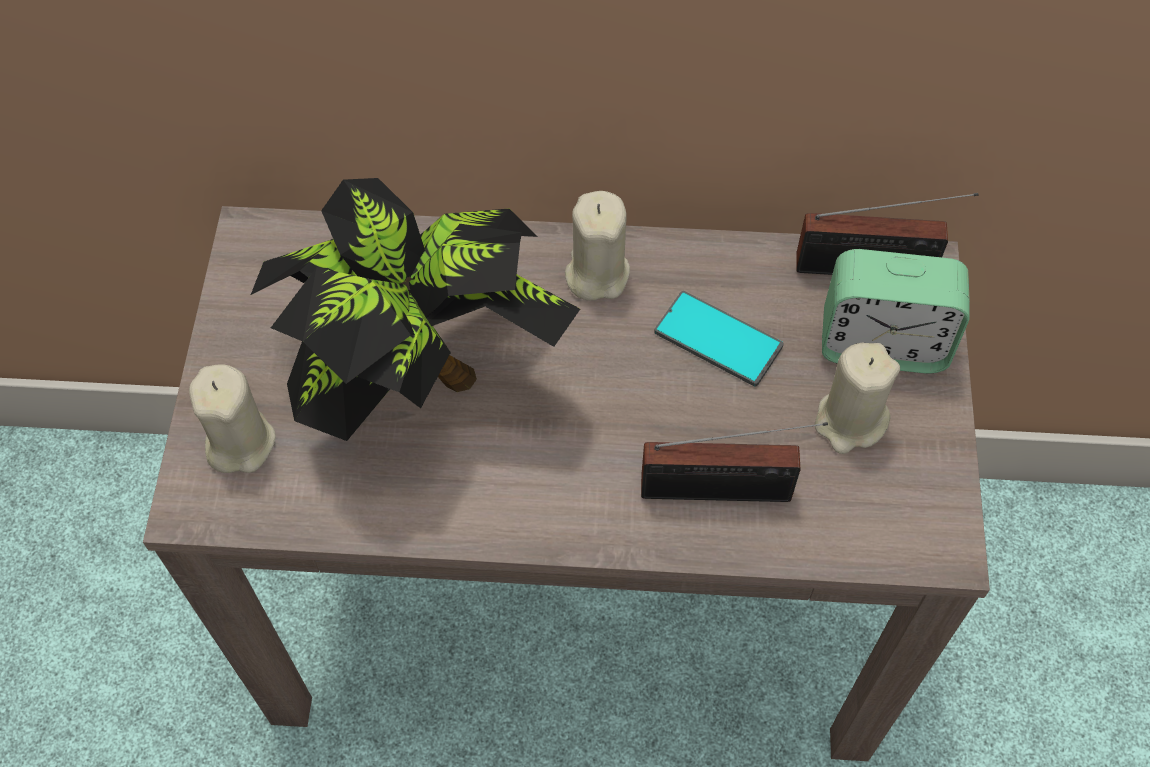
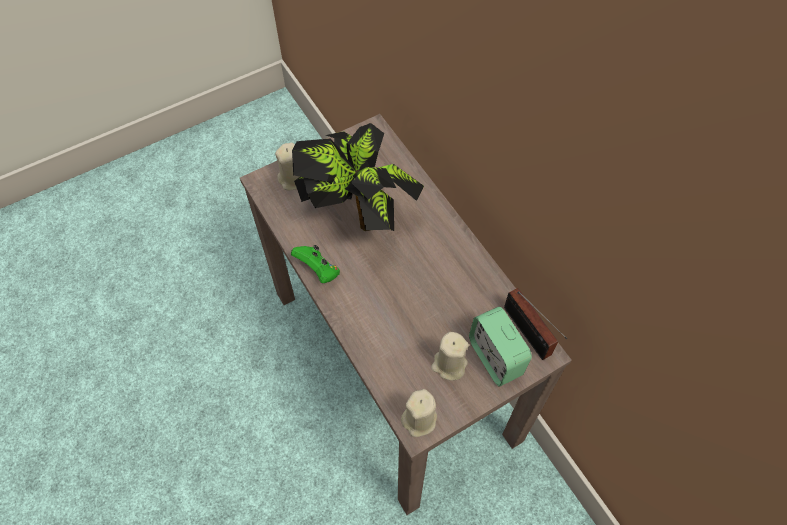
camera: 55 degrees right, 0 degrees up
(494, 520) = (318, 270): none -> green game controller
(596, 273) = (446, 240): beige candle -> beige candle (419, 419)
(718, 339) = (450, 298): phone -> none
(724, 491) = (384, 337): radio -> none

